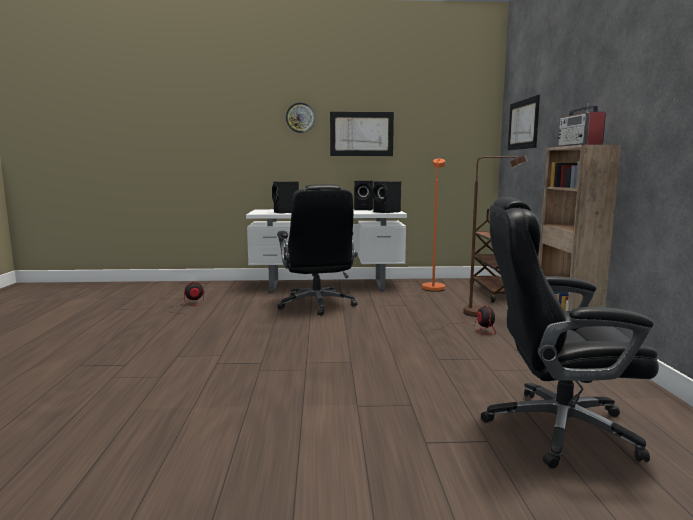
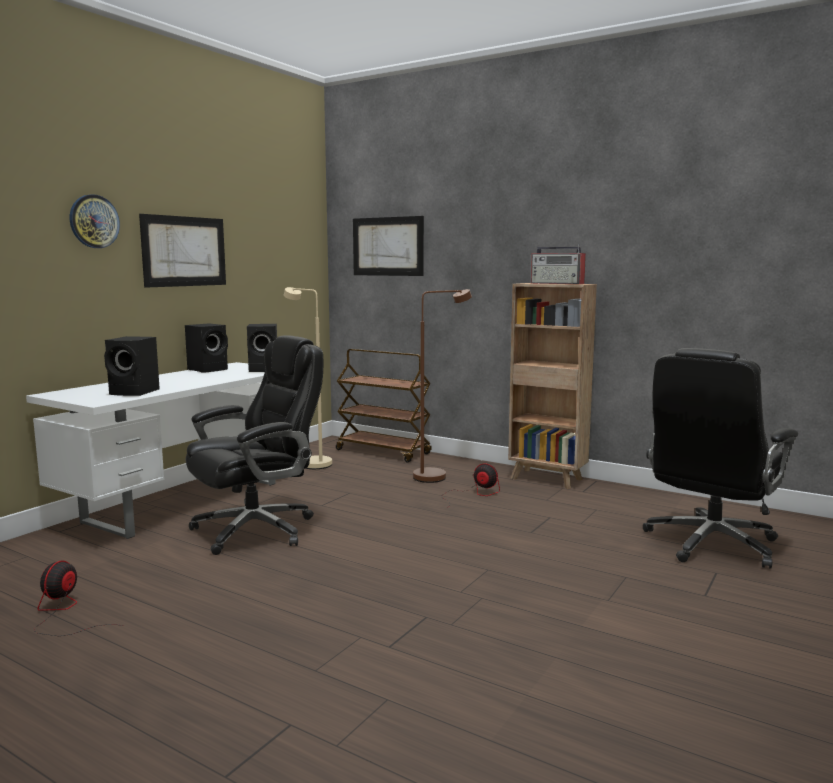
camera: 55 degrees left, 0 degrees up
(317, 305) = (257, 529): black office chair -> black office chair turned 60 degrees counterclockwise
(433, 287) = (311, 463): orange floor lamp -> beige floor lamp

